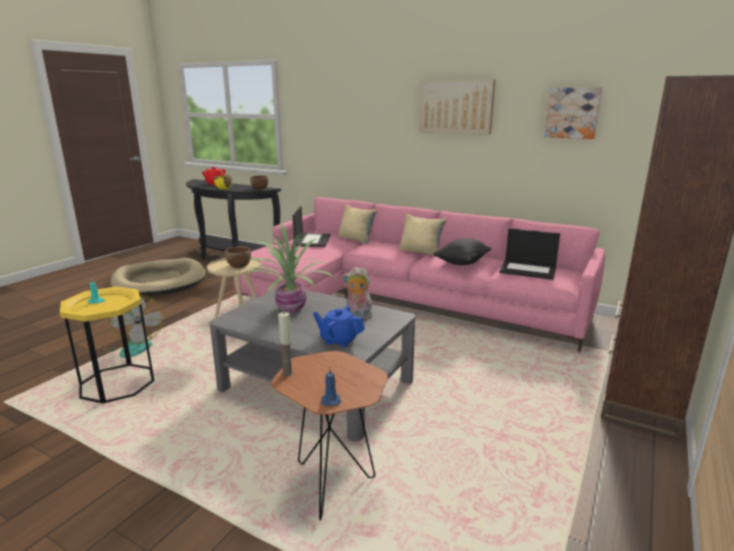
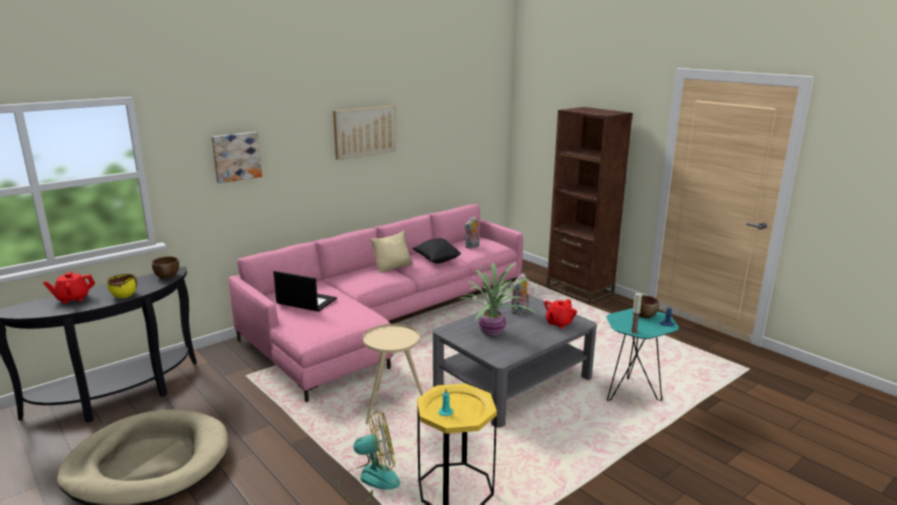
camera: 70 degrees left, 0 degrees up
(239, 265) = (391, 336): brown bowl -> brown bowl (644, 315)
(333, 487) = (633, 393): brown side table -> turquoise side table
(339, 340) = (559, 323): blue teapot -> red teapot
(356, 239) = (320, 284): beige pillow -> none
(528, 270) = (472, 247): laptop -> plush toy
(572, 113) = (443, 125): picture -> picture (236, 156)

